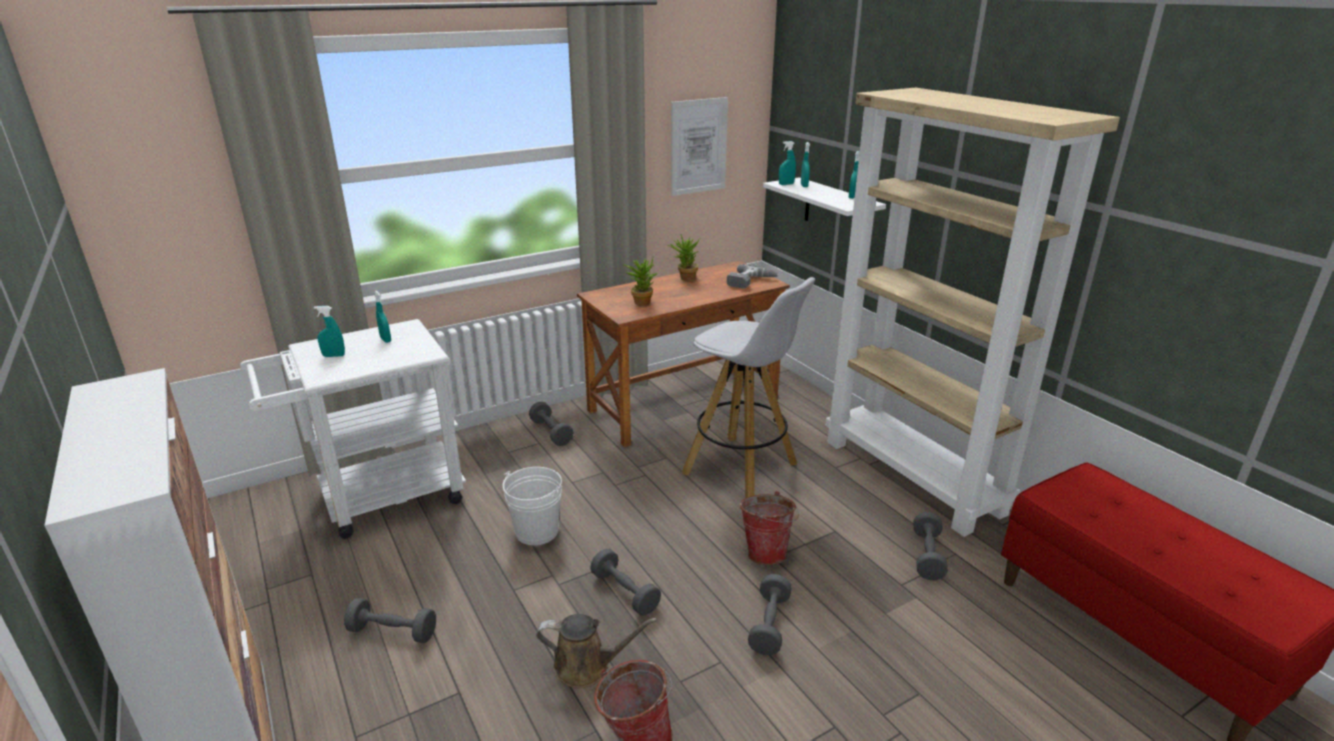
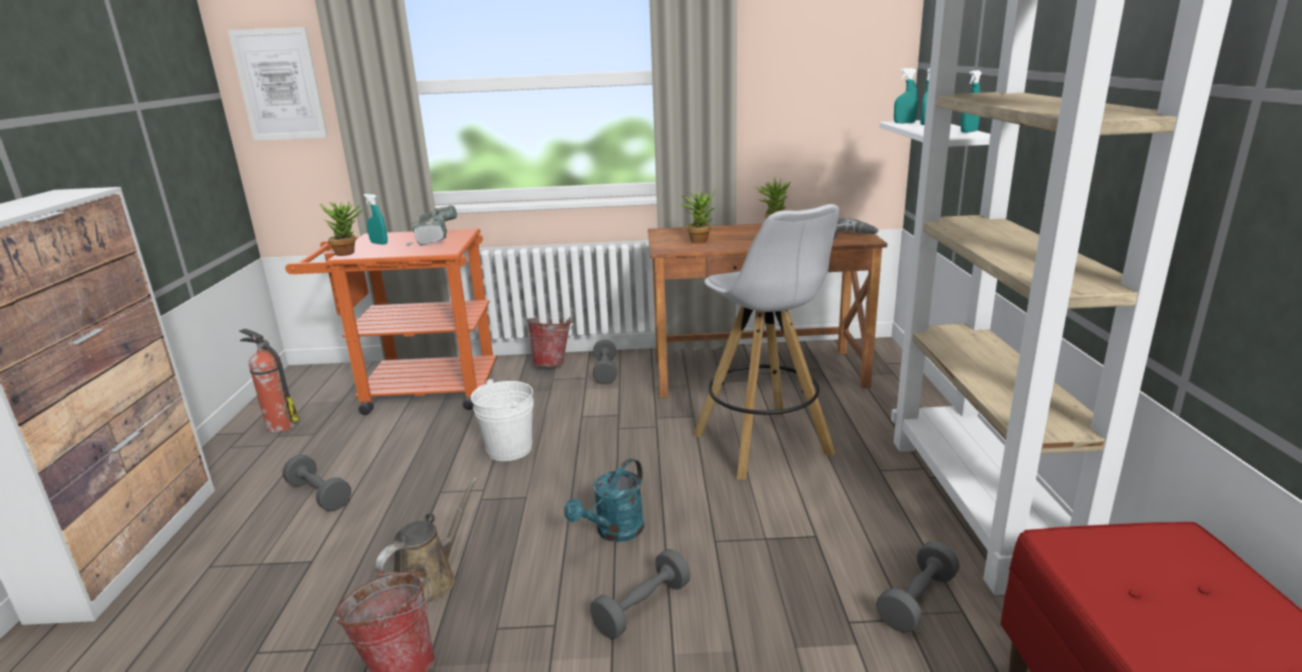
camera: 30 degrees right, 5 degrees down
(256, 577) = (280, 425): none -> fire extinguisher
(319, 374) = (348, 252): none -> potted plant
(378, 498) = (417, 391): white cart -> orange cart
(385, 340) = (431, 238): turquoise spray bottle -> power drill
(587, 666) = (429, 580): brown watering can -> brown watering can turned 90 degrees counterclockwise
(625, 592) = (530, 525): grey dumbbell -> none
(696, 575) = (614, 532): none -> turquoise watering can
(698, 146) = (815, 82): picture -> picture (279, 85)
(766, 552) = (712, 533): bucket -> bucket (553, 363)

